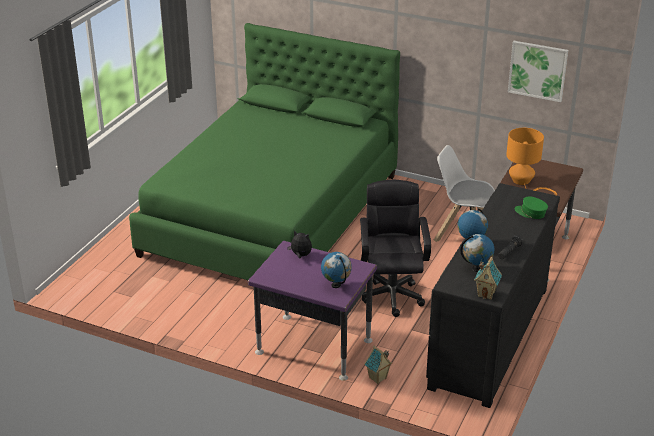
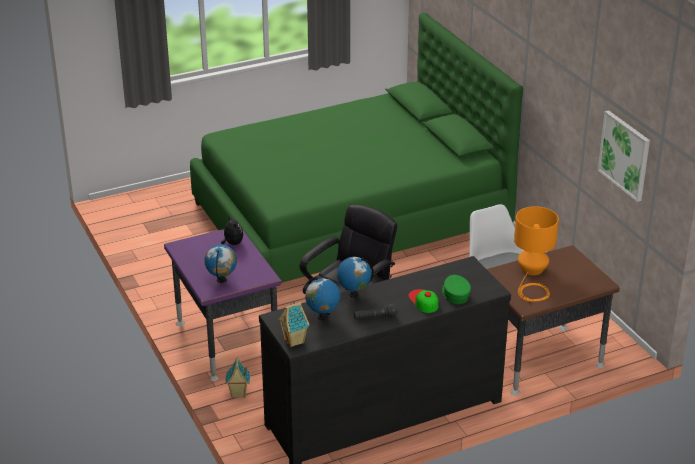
camera: 40 degrees right, 0 degrees up
(519, 226) = (423, 301): none -> cap

